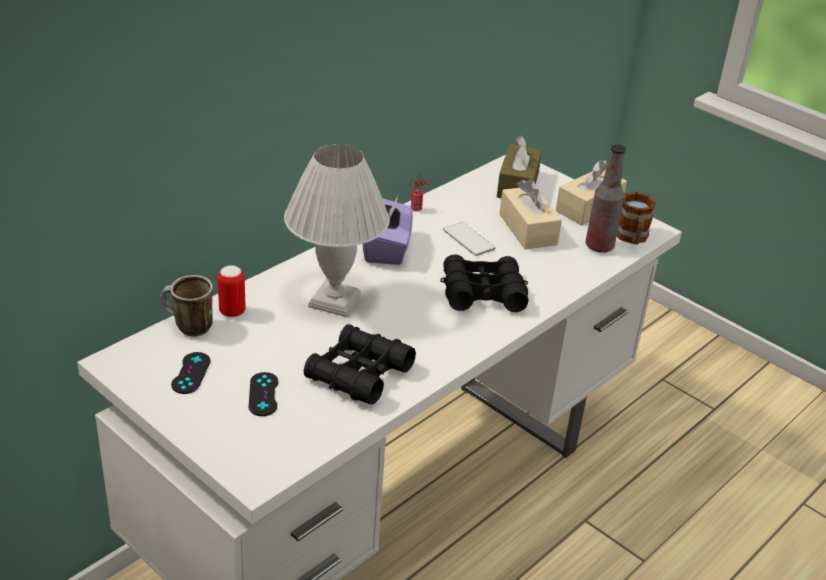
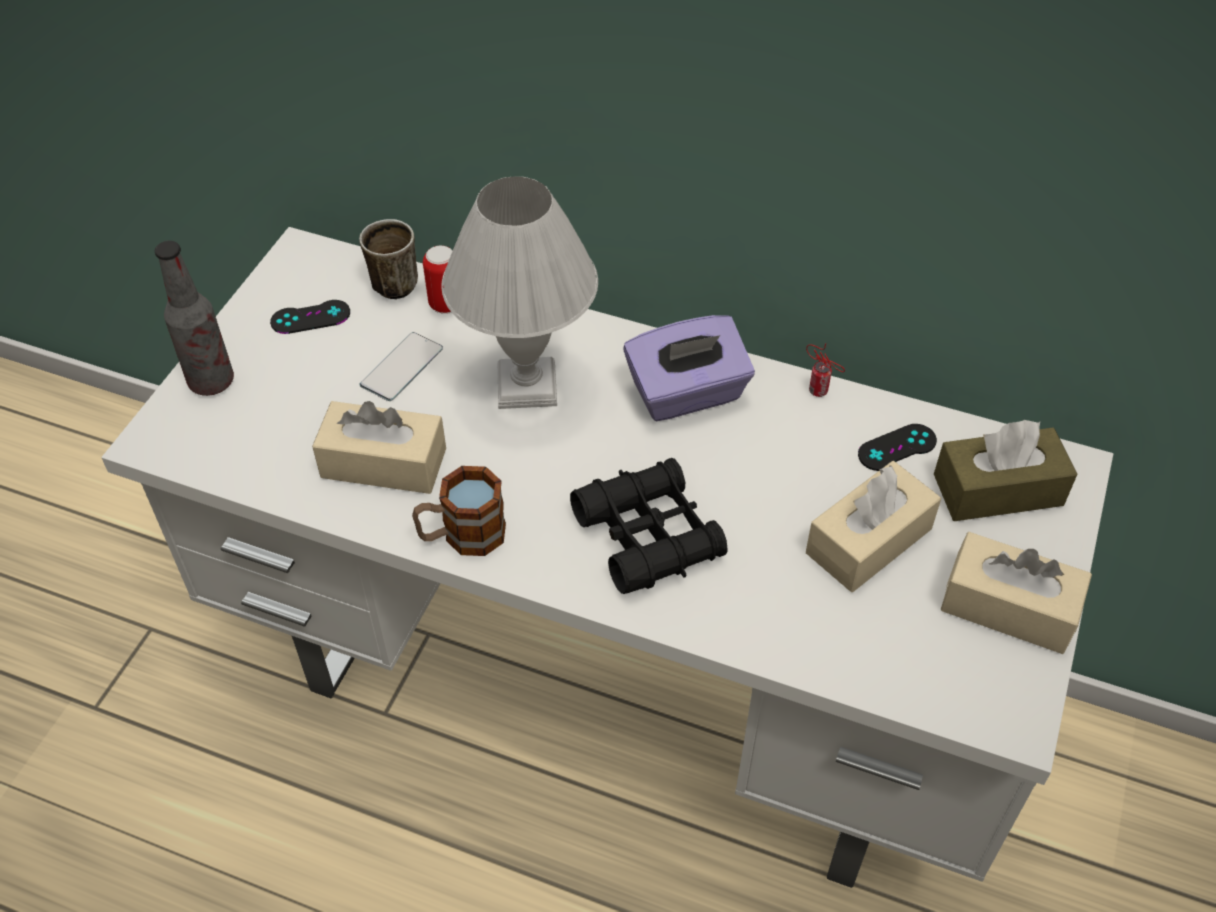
camera: 70 degrees right, 15 degrees up
(263, 394) = (301, 391): black game controller -> black game controller (897, 448)
(358, 374) = (384, 463): black binoculars -> beige tissue box
(468, 239) = (781, 477): phone -> phone (402, 367)
(599, 246) = (893, 653): bottle -> bottle (211, 381)
(632, 238) = (958, 696): mug -> mug (462, 535)

